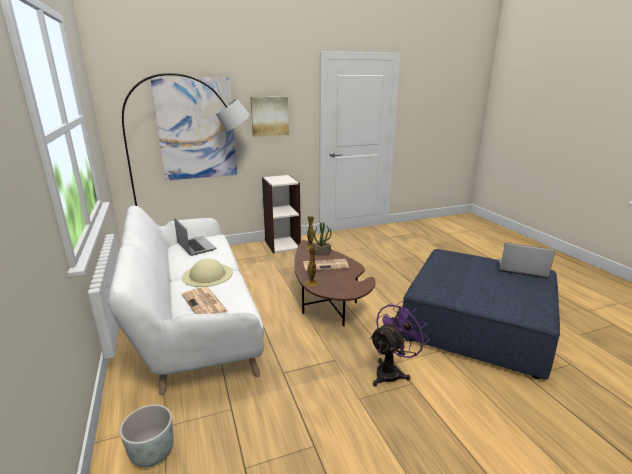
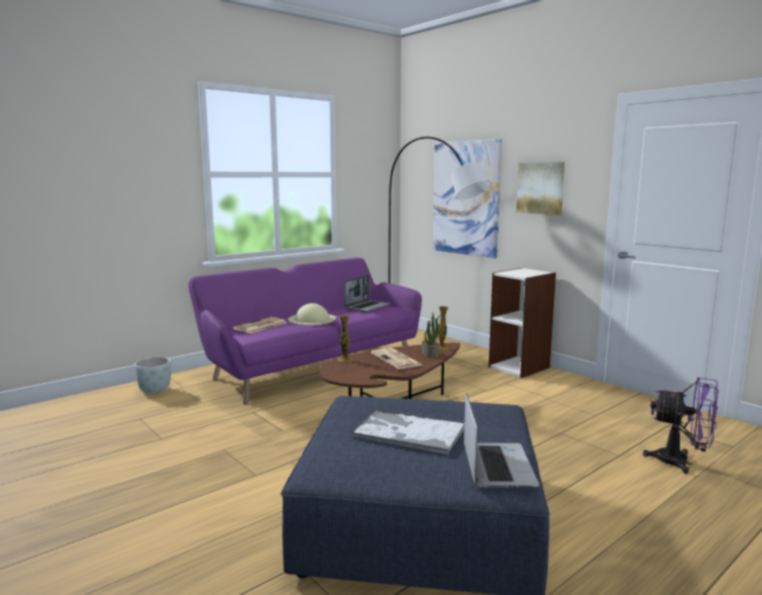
camera: 70 degrees right, 10 degrees down
(193, 323) = (311, 367): white sofa -> purple sofa
(392, 371) = (273, 462): purple fan -> purple fan (681, 462)
(480, 281) = (408, 432): none -> tray

